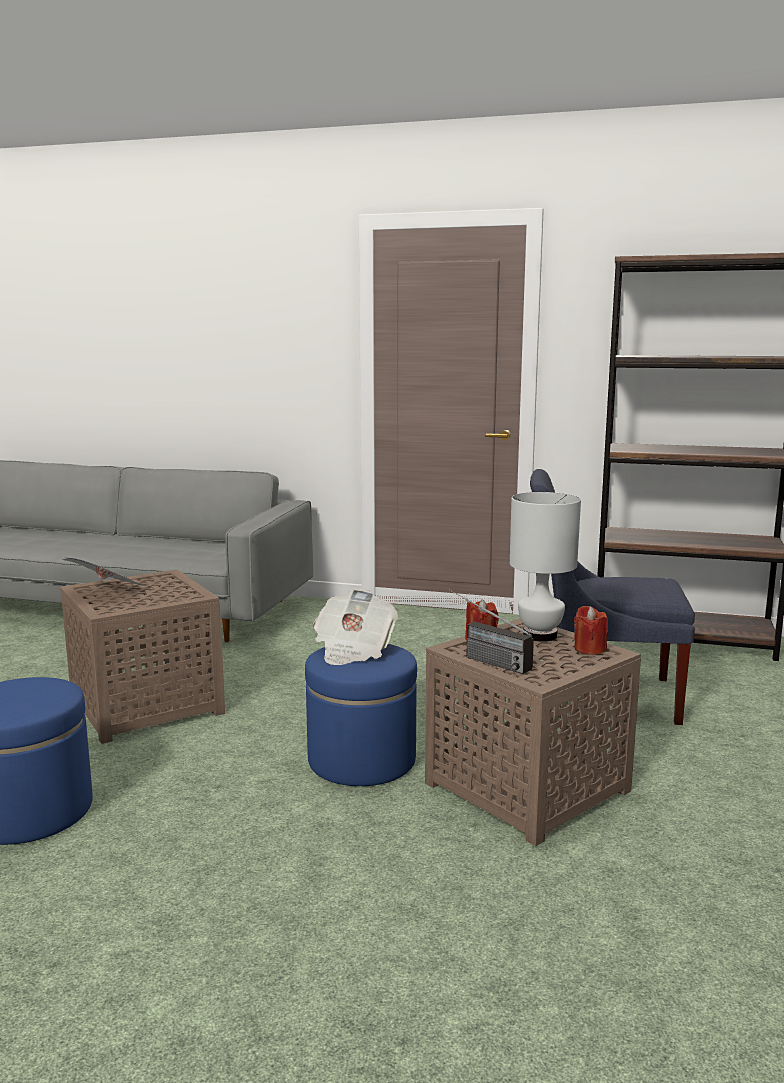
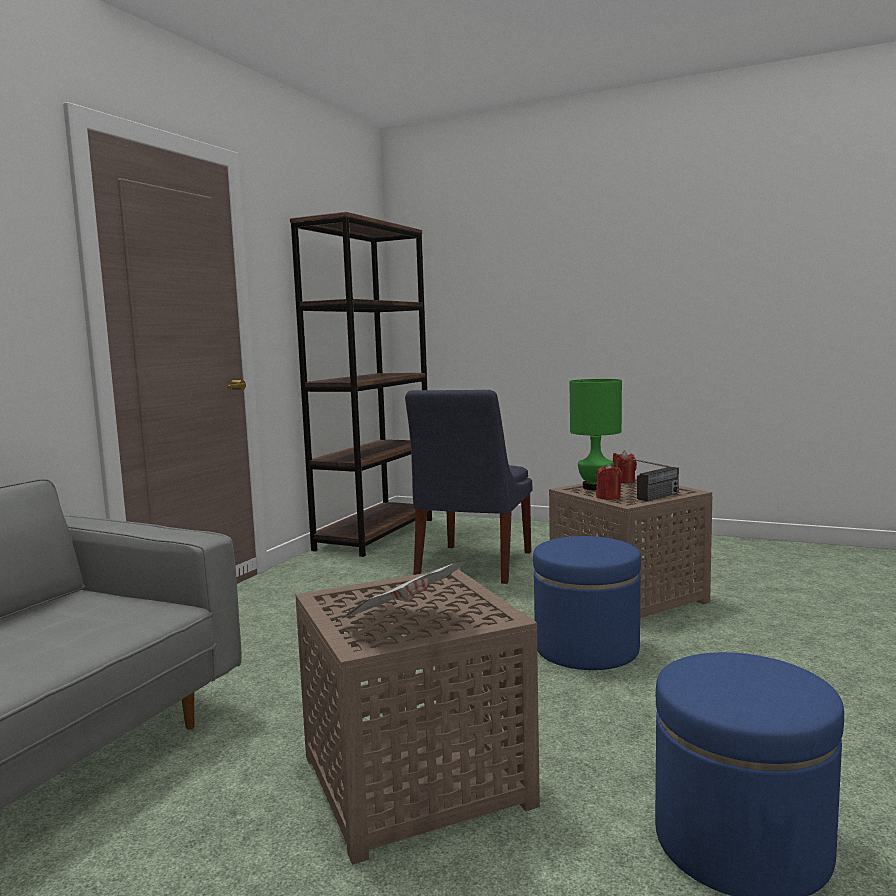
camera: 80 degrees left, 5 degrees down
(353, 650) = (570, 548): newspaper -> none
(539, 635) = (595, 487): white table lamp -> green table lamp

